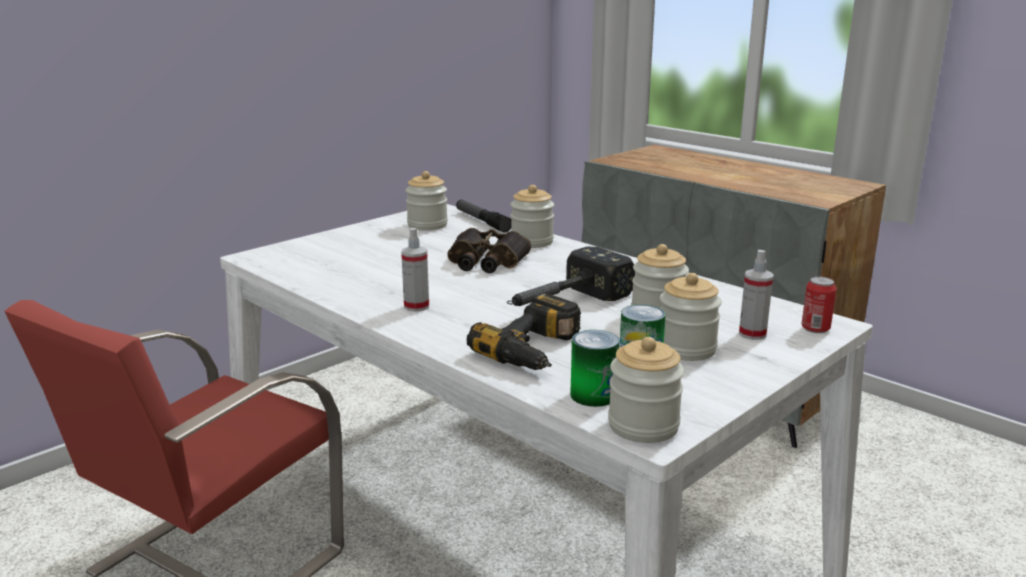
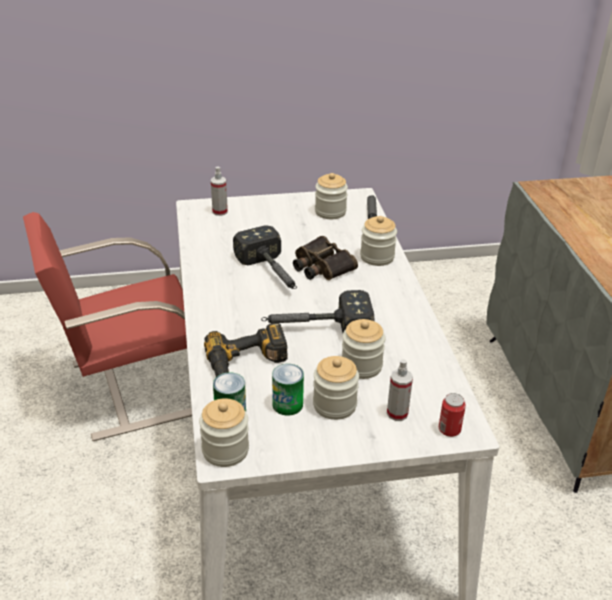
camera: 35 degrees right, 15 degrees up
(416, 306) = (228, 293): spray bottle -> spray bottle (220, 211)
(442, 279) = (272, 273): none -> hammer

